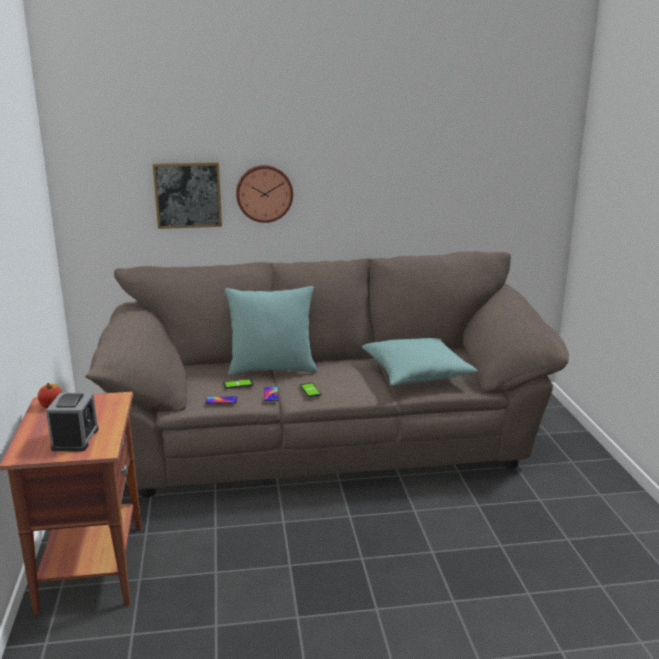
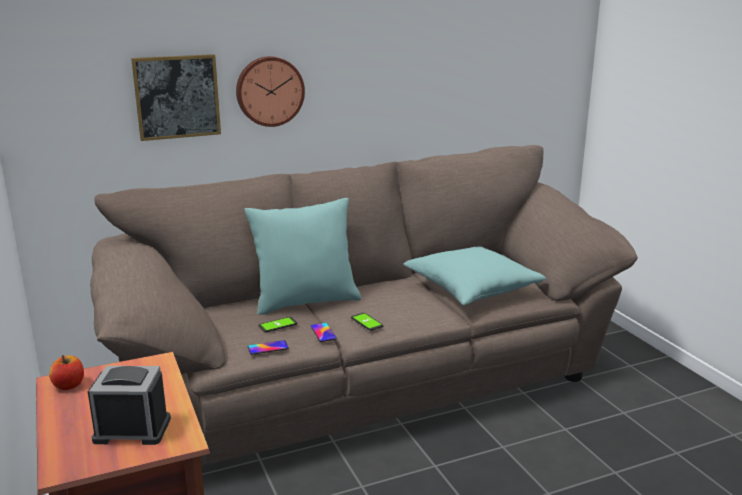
camera: 15 degrees left, 0 degrees up
(75, 439) = (132, 430): alarm clock -> alarm clock turned 75 degrees counterclockwise

